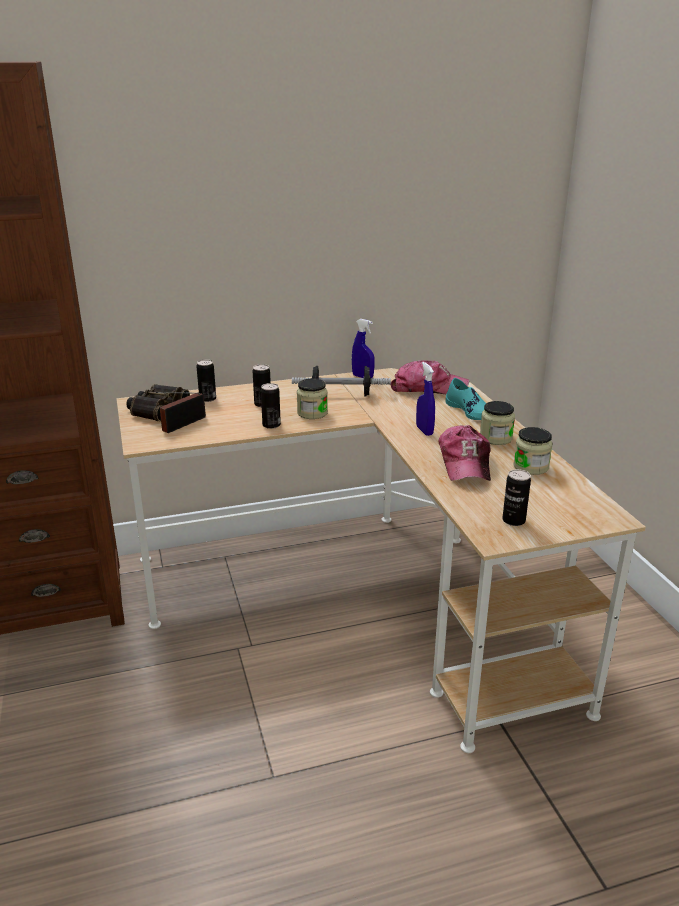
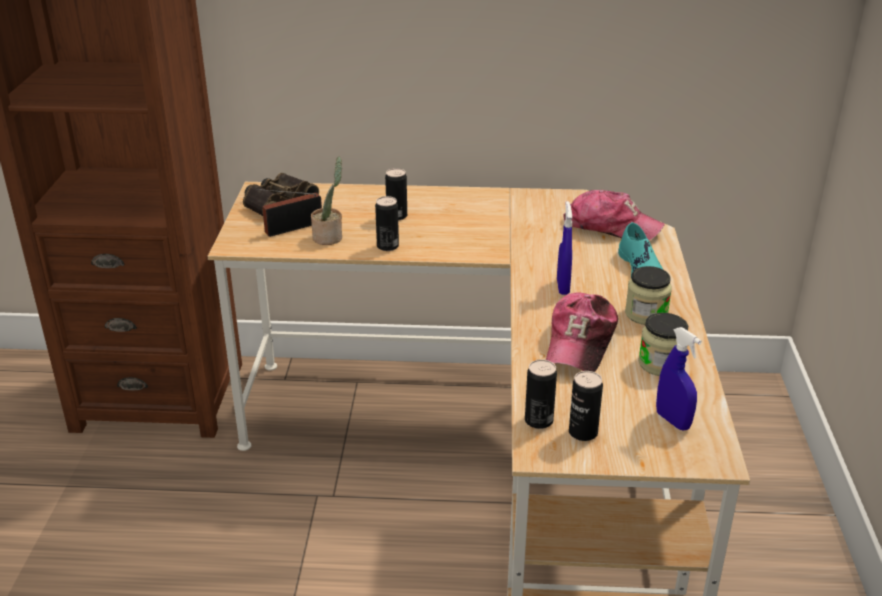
camera: 20 degrees right, 5 degrees up
(207, 399) = (340, 198): can -> can (538, 421)
(219, 426) = (329, 237): none -> potted plant
(312, 413) = (445, 238): jar -> none
(341, 395) = (496, 218): dumbbell -> none
(362, 377) = (540, 197): blue spray bottle -> blue spray bottle (673, 421)

